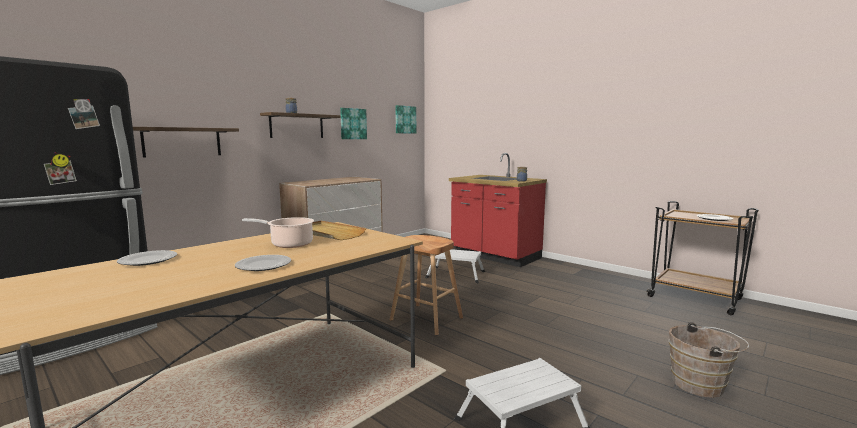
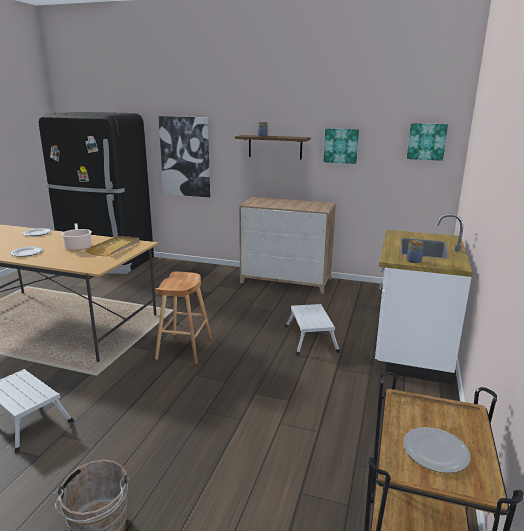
camera: 65 degrees right, 10 degrees up
(182, 142) = (185, 156): shelf -> picture
(494, 256) = (410, 349): red counter -> white counter

